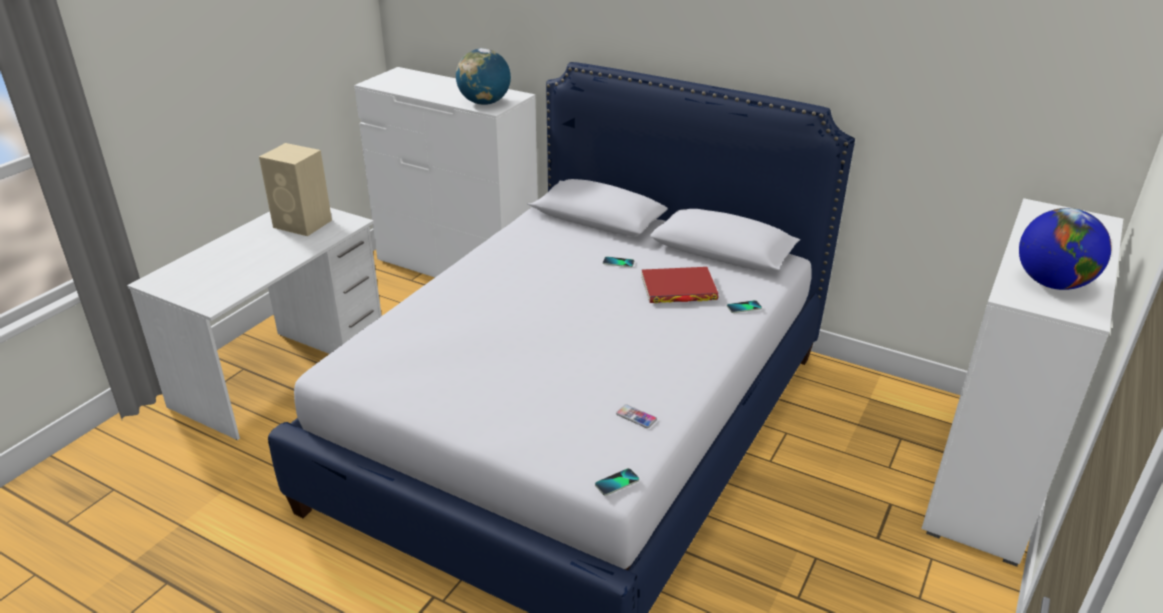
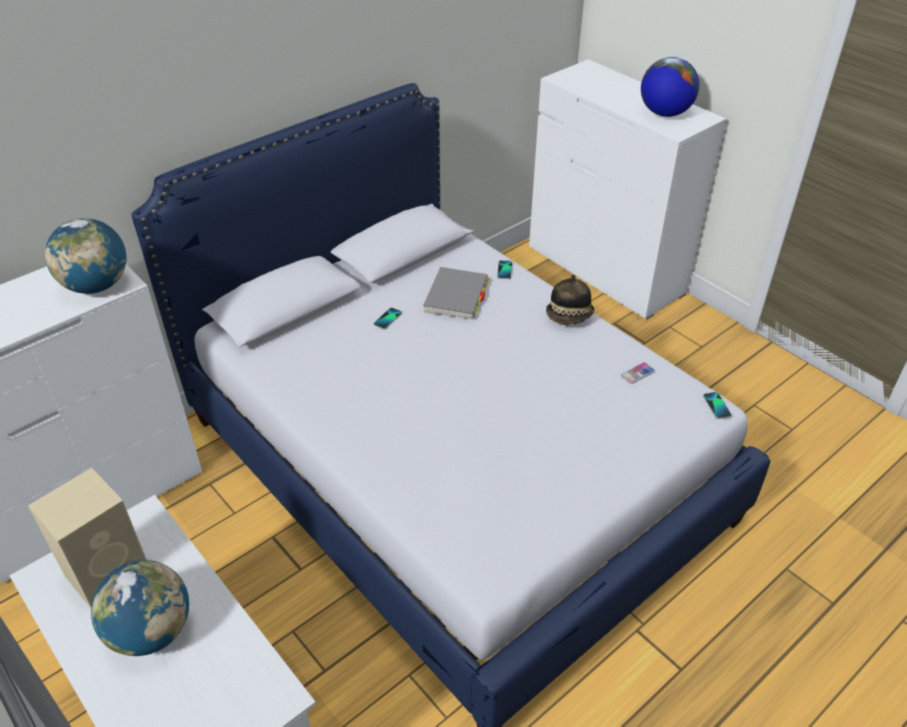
camera: 70 degrees left, 10 degrees up
(260, 249) = (151, 631): none -> globe
(678, 289) = (456, 296): red book -> grey book
(700, 359) = (569, 316): none -> hat

